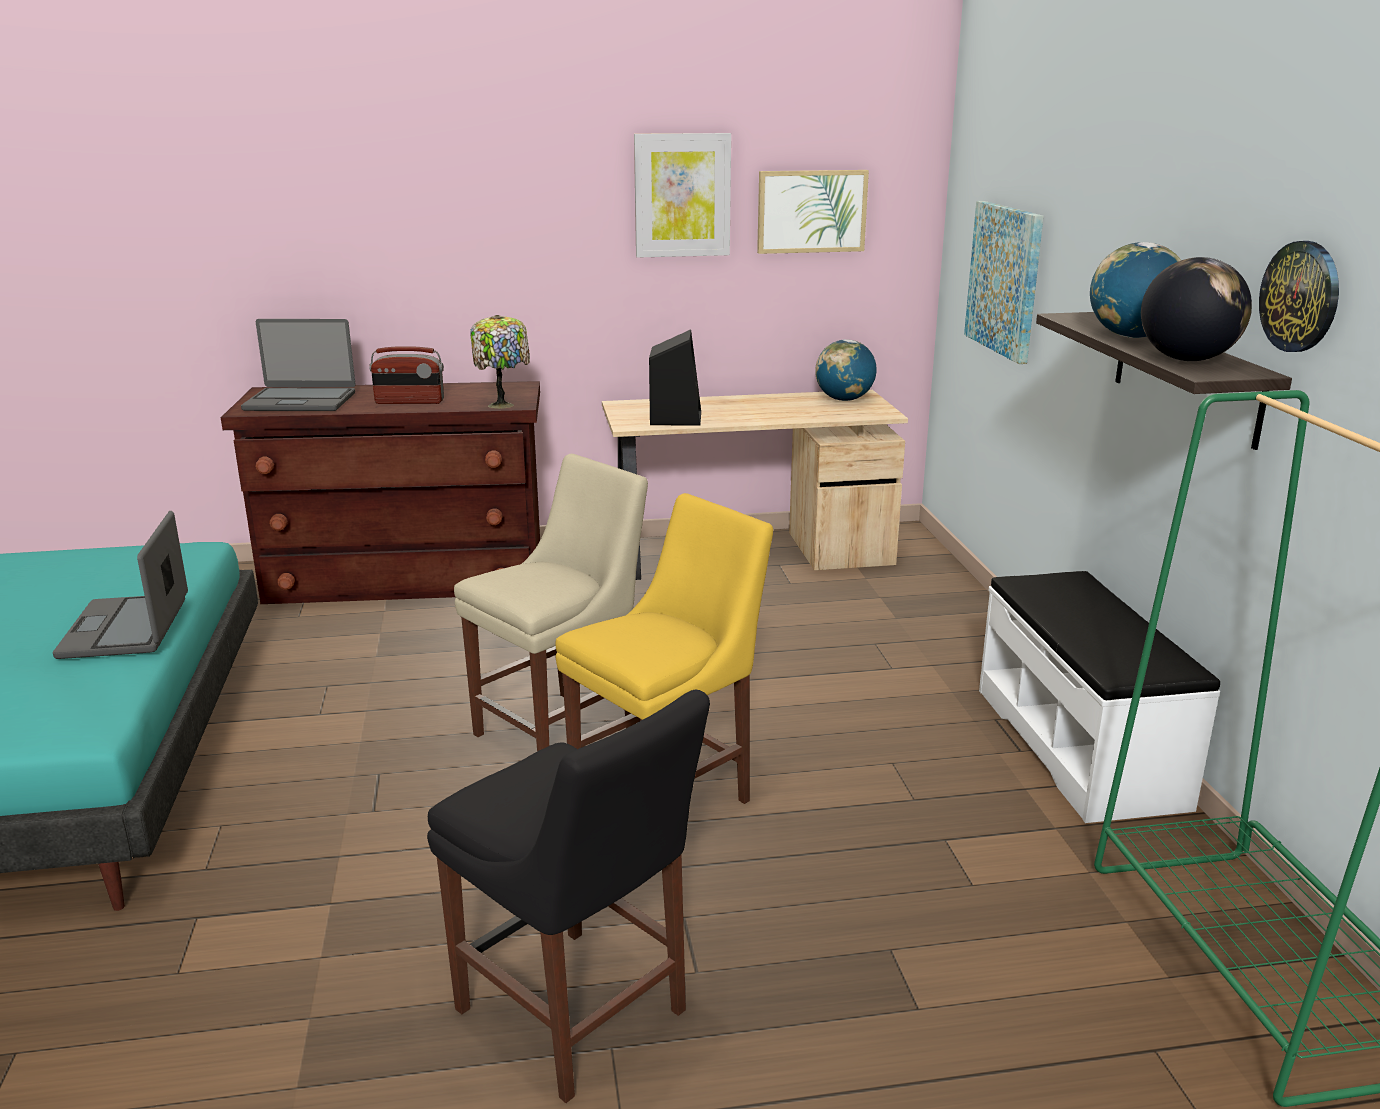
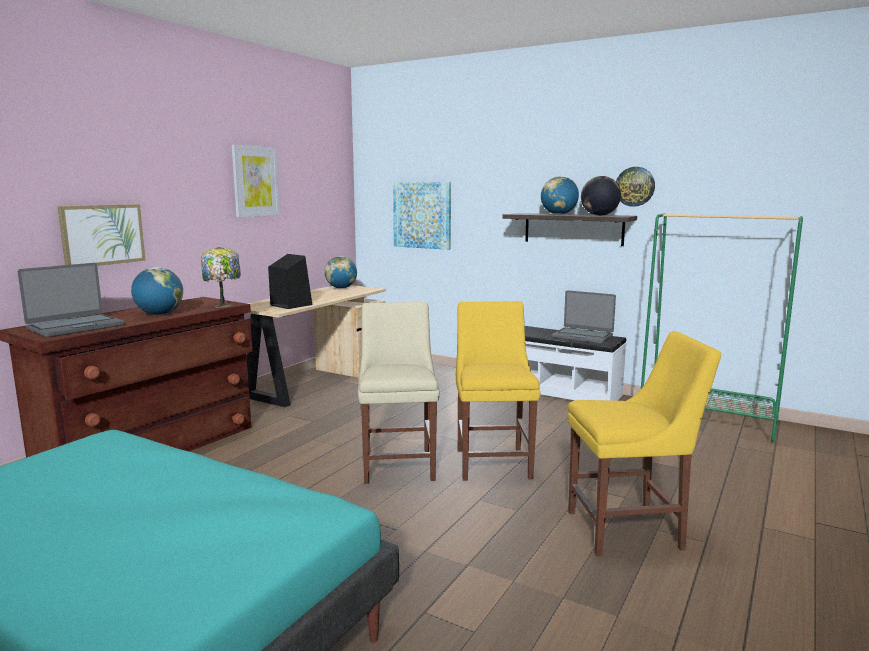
camera: 50 degrees left, 10 degrees down
(127, 628) = (202, 472): laptop -> laptop (582, 336)
(409, 402) = (159, 314): radio -> globe
(577, 1016) = (630, 530): black chair -> yellow chair
(811, 211) = (308, 191): picture -> picture (102, 235)

